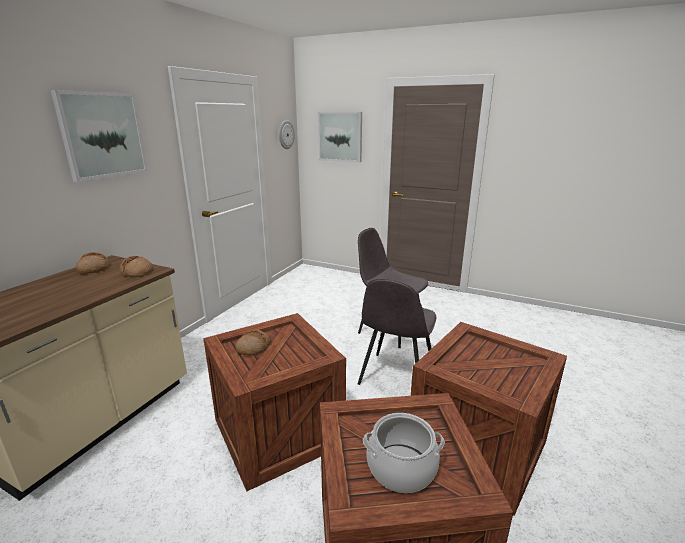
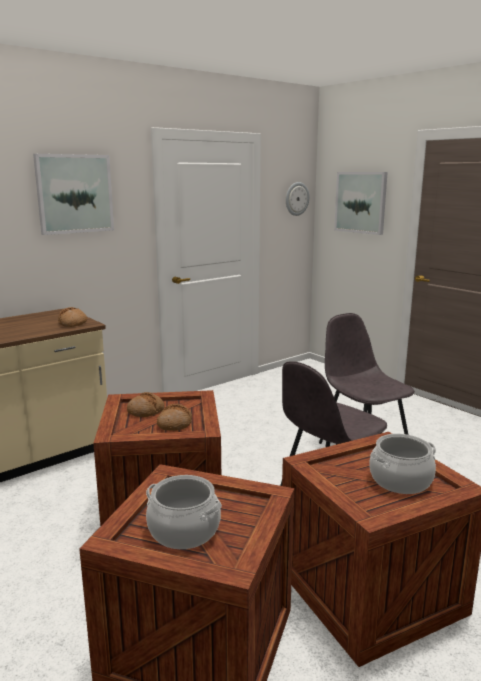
camera: 25 degrees right, 5 degrees down
(93, 268) = (43, 316): bread -> bread (174, 424)
(506, 362) = (400, 480): none -> cooking pot

